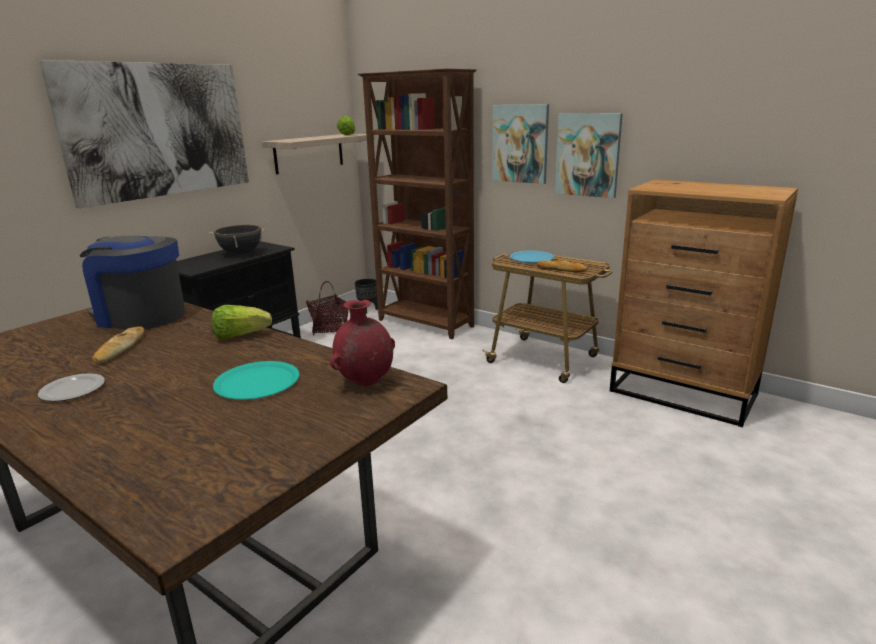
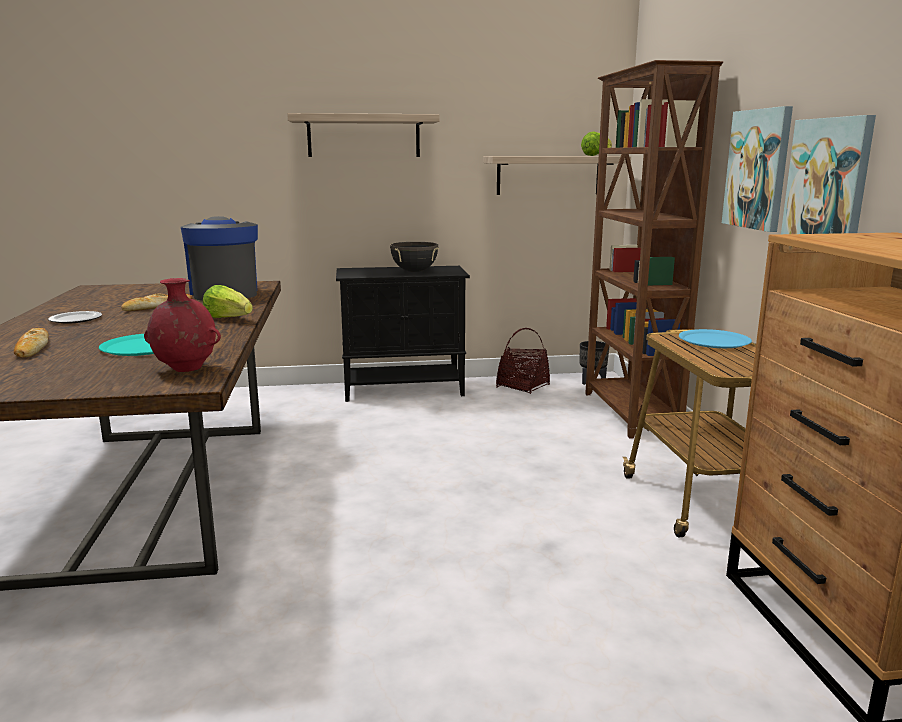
camera: 45 degrees right, 5 degrees down
(158, 130) = (364, 136): picture -> shelf
(561, 269) = (718, 361): bread -> bread (32, 348)

